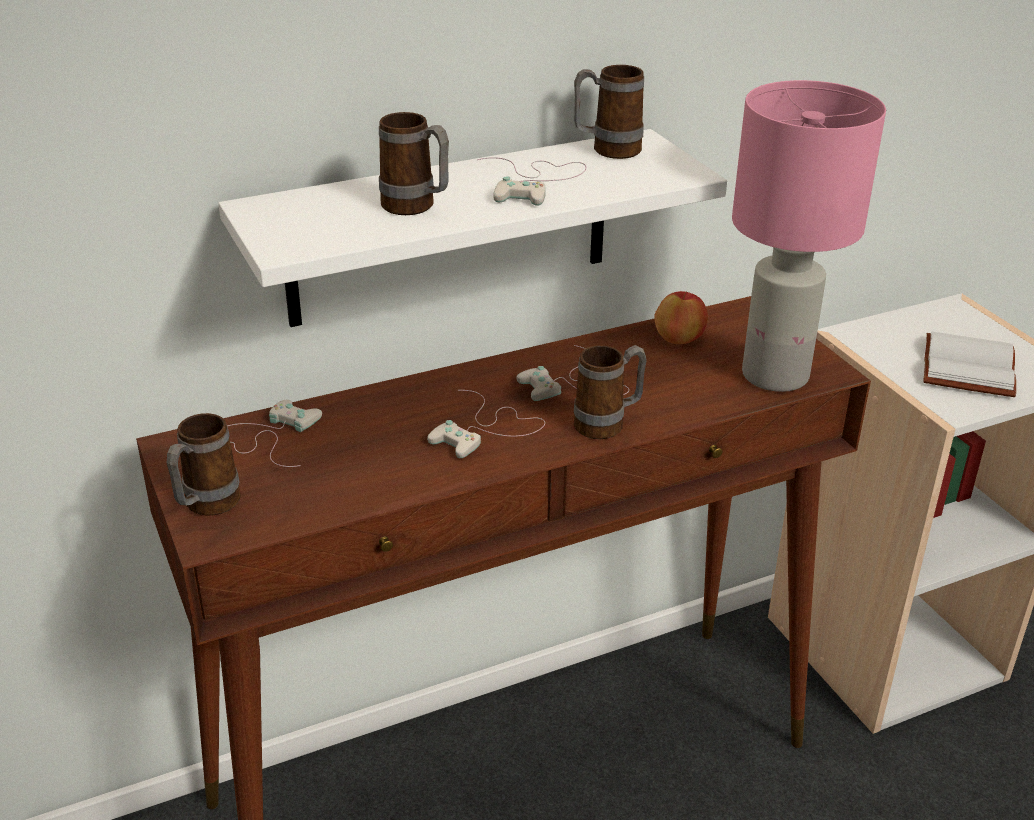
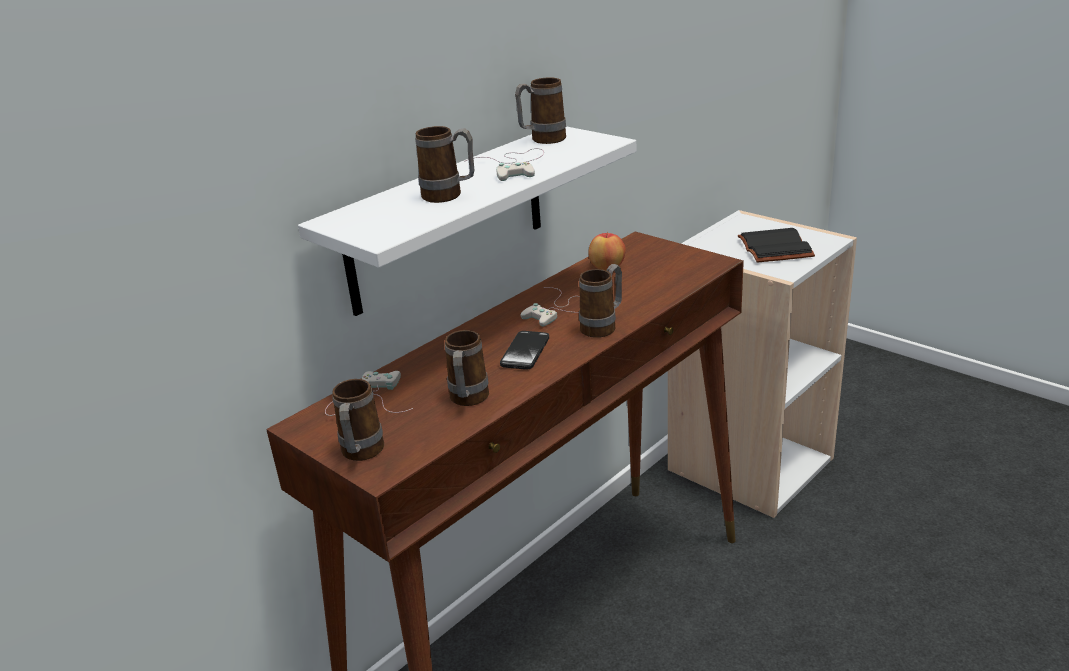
camera: 20 degrees left, 5 degrees down
(371, 476) = (468, 401): none -> mug
(487, 430) = (525, 351): white game controller -> phone
(777, 376) = (686, 272): pink table lamp -> none
(965, 366) = (772, 248): white book -> black book

